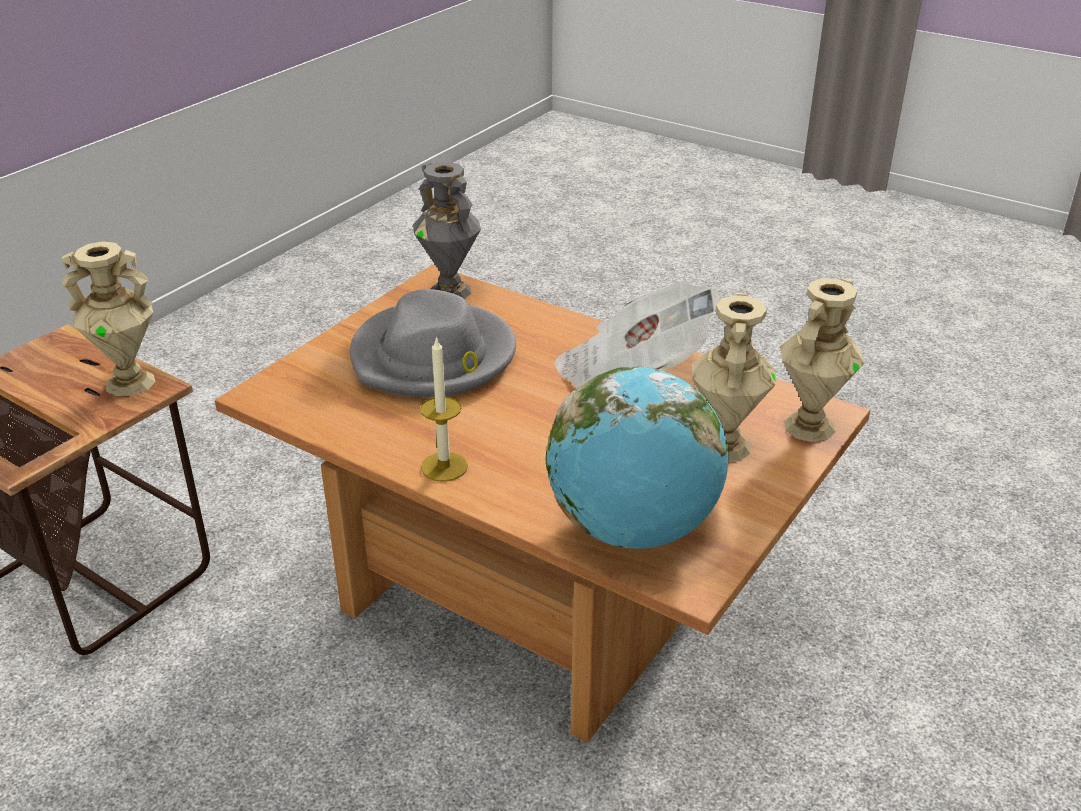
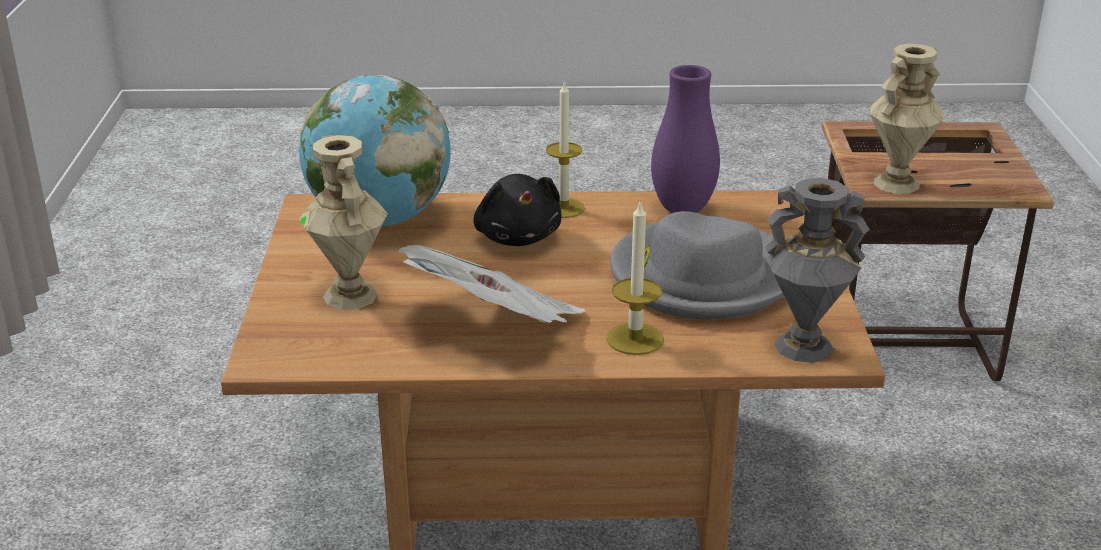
camera: 145 degrees right, 5 degrees down
(348, 421) = (682, 209): none -> purple vase
(524, 450) = (518, 237): none -> black plush toy
(546, 332) = (635, 339): none -> candle
(808, 425) = (280, 340): beige vase -> none

